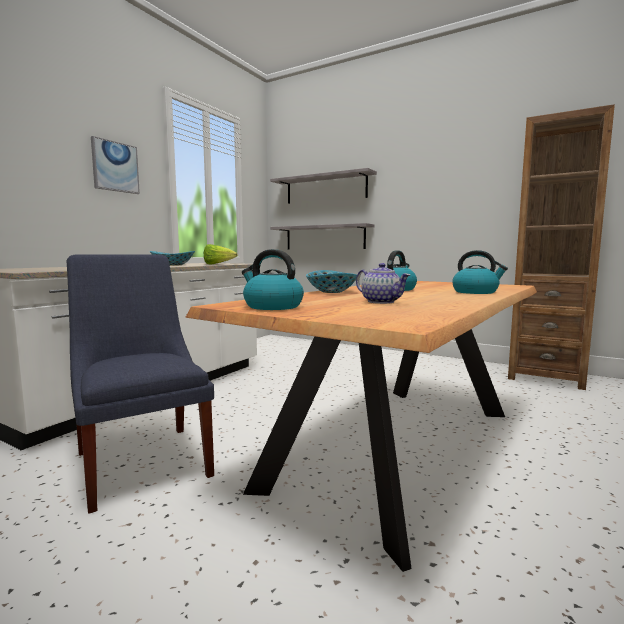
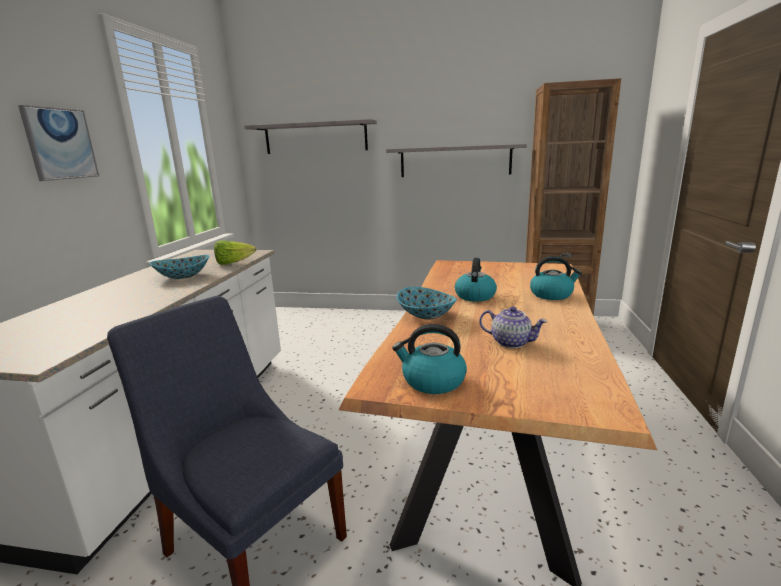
camera: 20 degrees left, 10 degrees up
(324, 237) = (319, 195): grey shelf -> grey shelf (455, 161)

